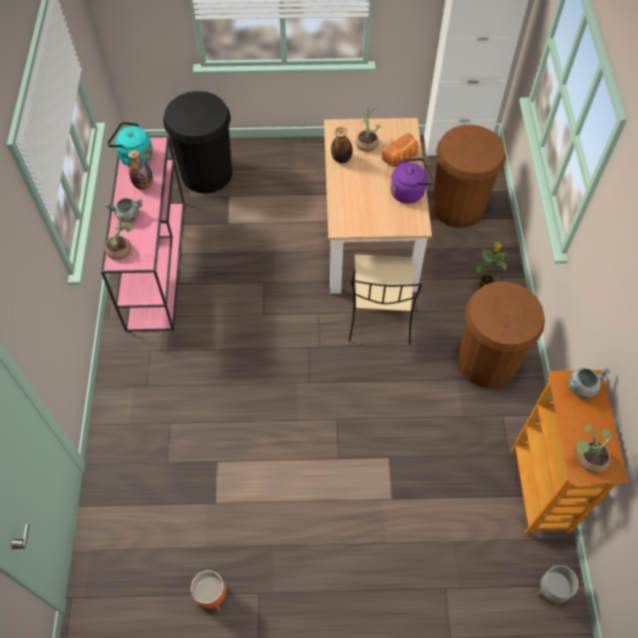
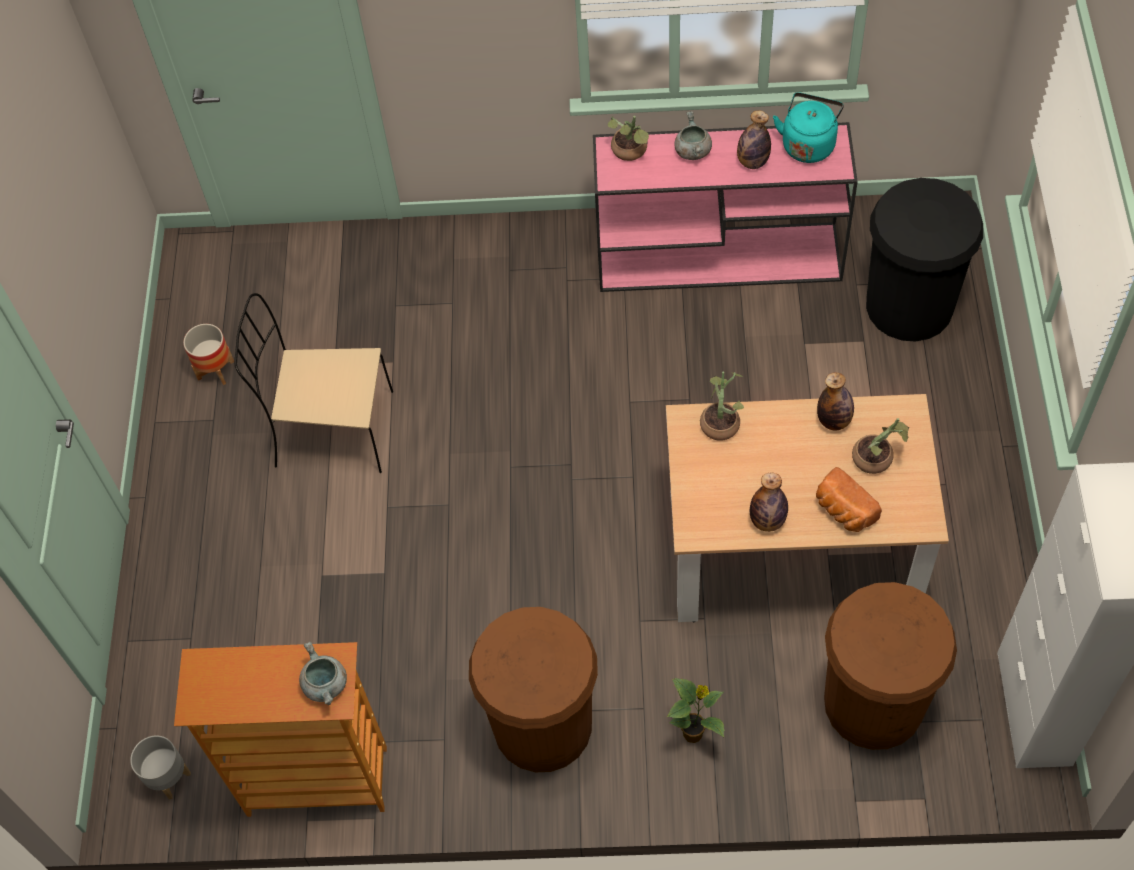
camera: 95 degrees right, 0 degrees up
(380, 316) = (629, 565): beige chair -> beige chair (331, 429)
(409, 191) = (767, 521): purple kettle -> bottle
(587, 458) = (216, 677): potted plant -> potted plant (721, 421)

